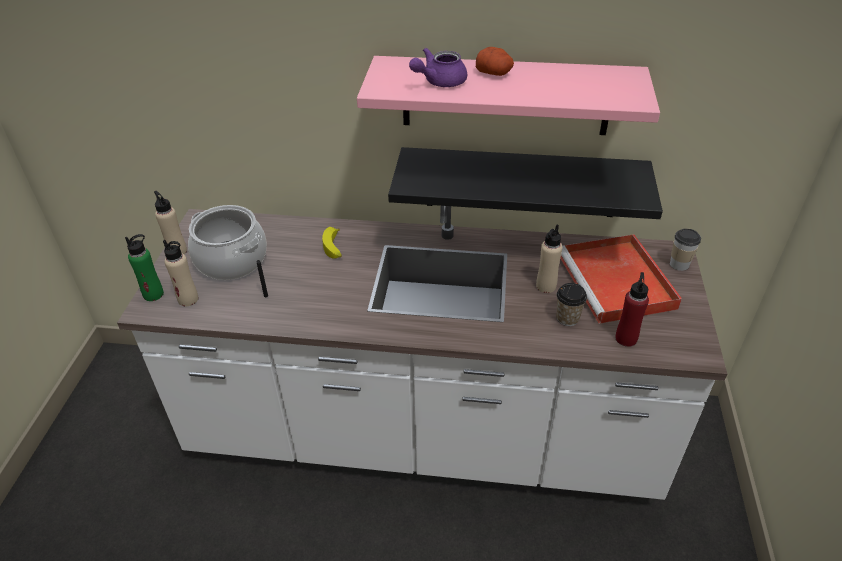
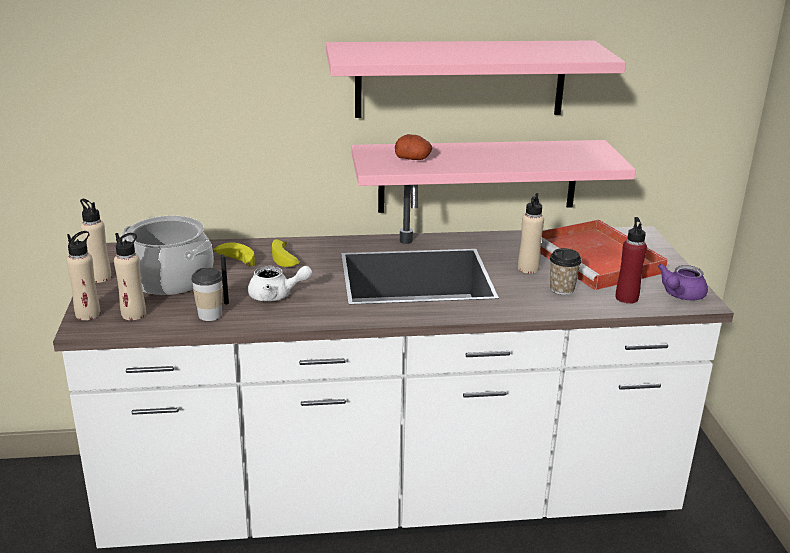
camera: 15 degrees left, 15 degrees down
(153, 294) = (88, 314): green bottle -> beige bottle
(291, 244) = (234, 260): none -> banana
(310, 292) = (276, 295): none -> white teapot
(439, 82) = (406, 53): purple teapot -> purple teapot (680, 295)
(494, 73) = (456, 47): potato -> potato (413, 159)
(521, 182) = (478, 176): black shelf -> pink shelf
(679, 264) = (649, 242): cup -> cup (210, 315)

